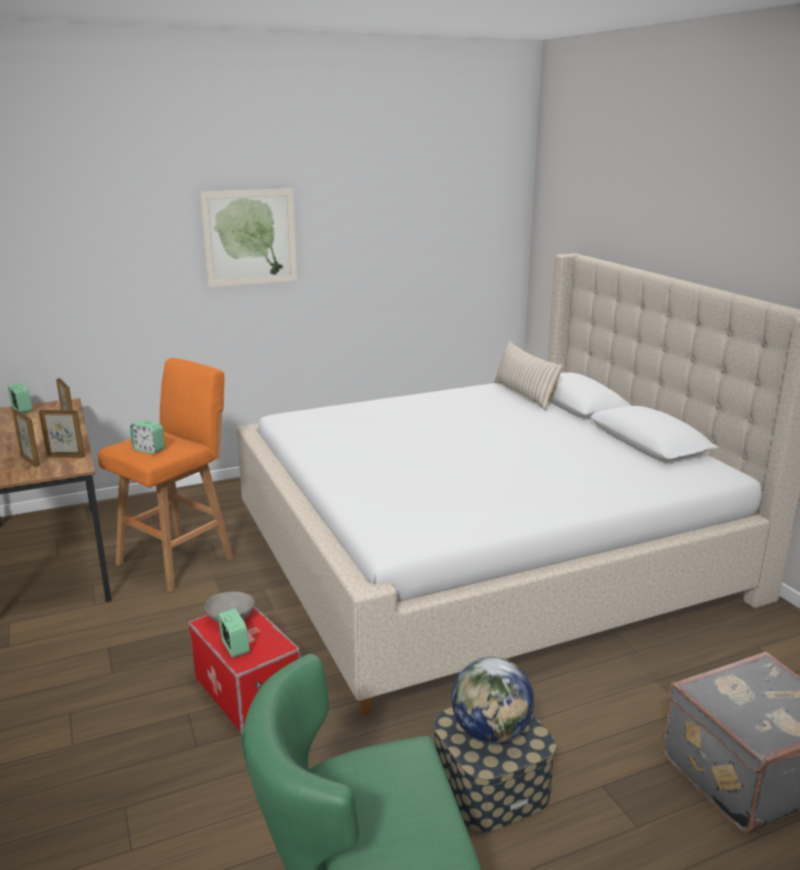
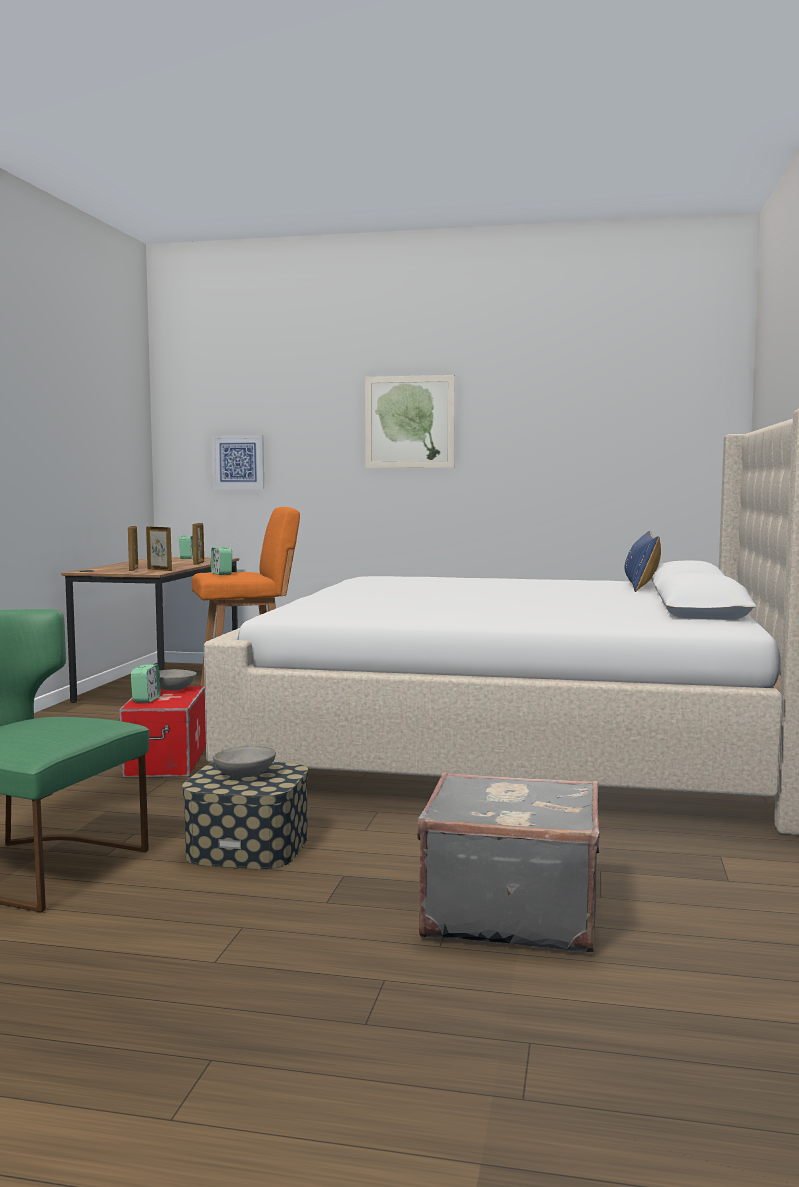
camera: 35 degrees right, 15 degrees down
(58, 291) = (238, 462): none -> picture
(491, 732) = (245, 775): globe -> grey bowl
(524, 395) = (641, 585): beige pillow -> blue pillow

